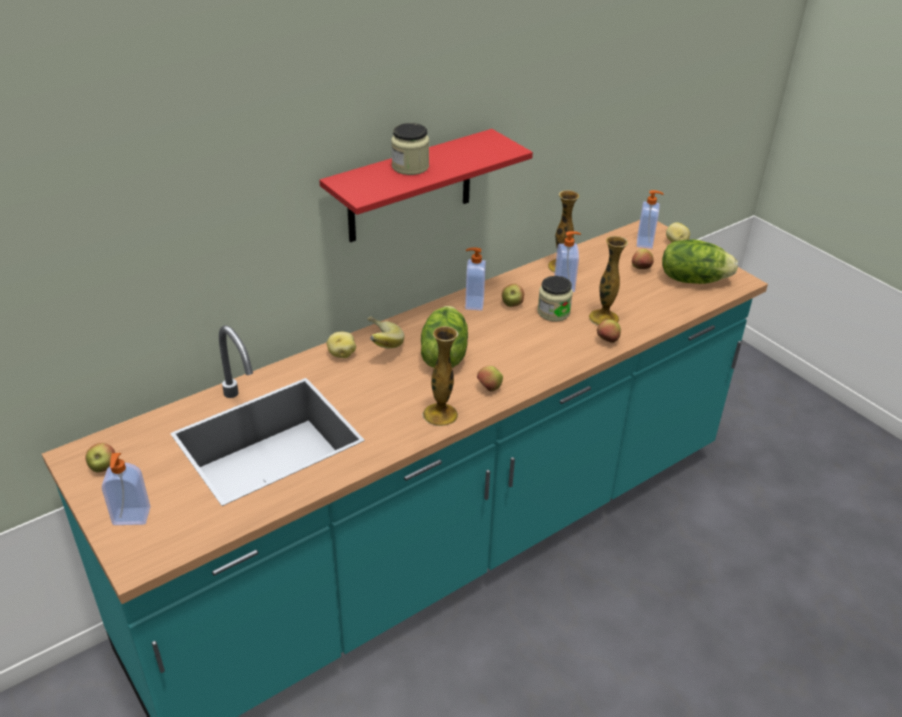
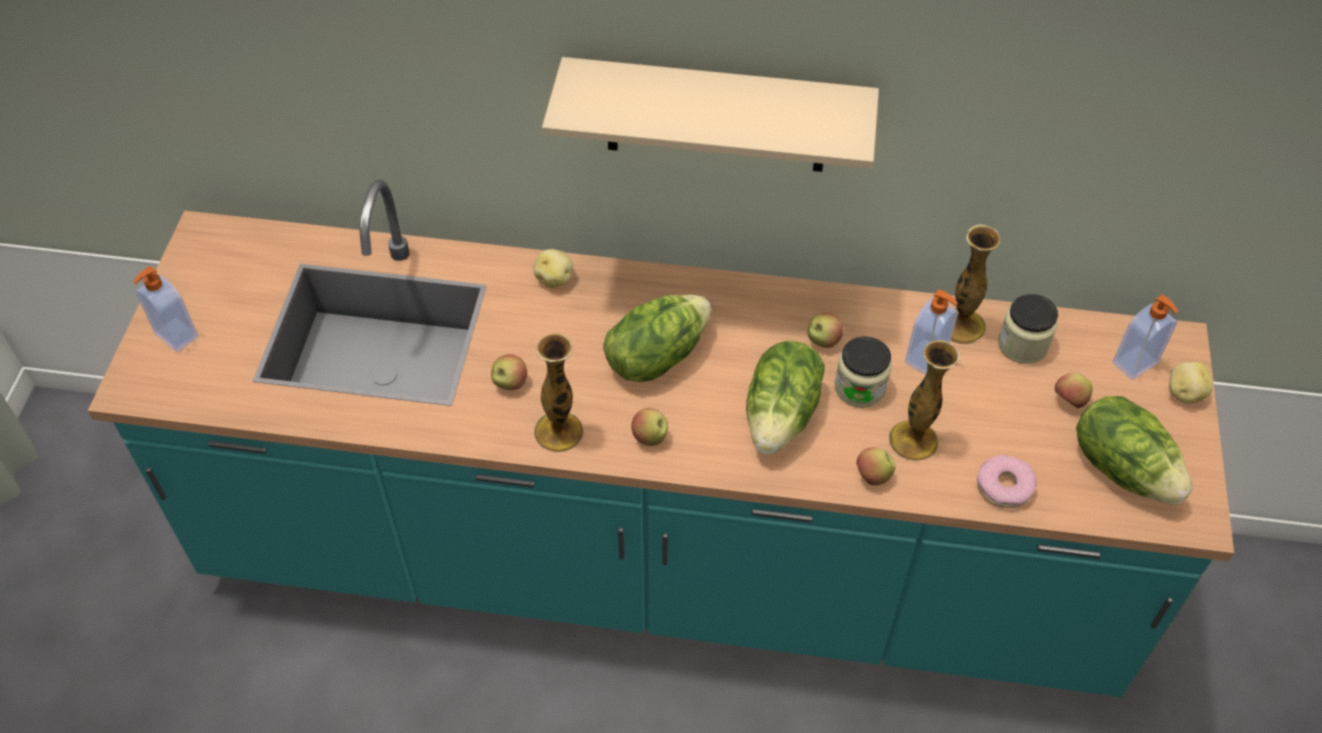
camera: 45 degrees right, 15 degrees up
(103, 468) = (210, 263): apple -> apple (510, 383)
(378, 345) = (604, 294): banana -> none
(410, 167) = (684, 97): jar -> jar (1022, 345)
(410, 187) = (716, 116): red shelf -> beige shelf
(473, 303) = (779, 307): soap dispenser -> none
(536, 342) = (782, 415): none -> lettuce
(661, 312) = (1004, 486): none -> donut

